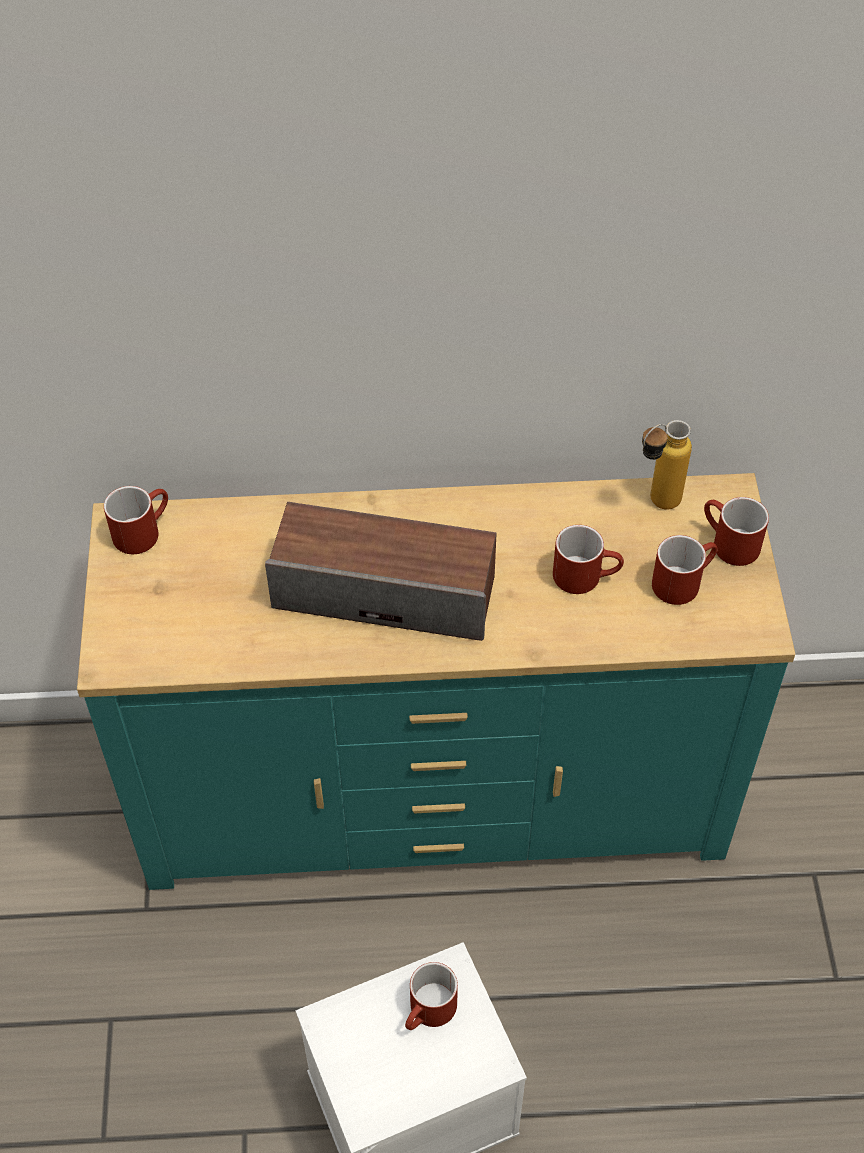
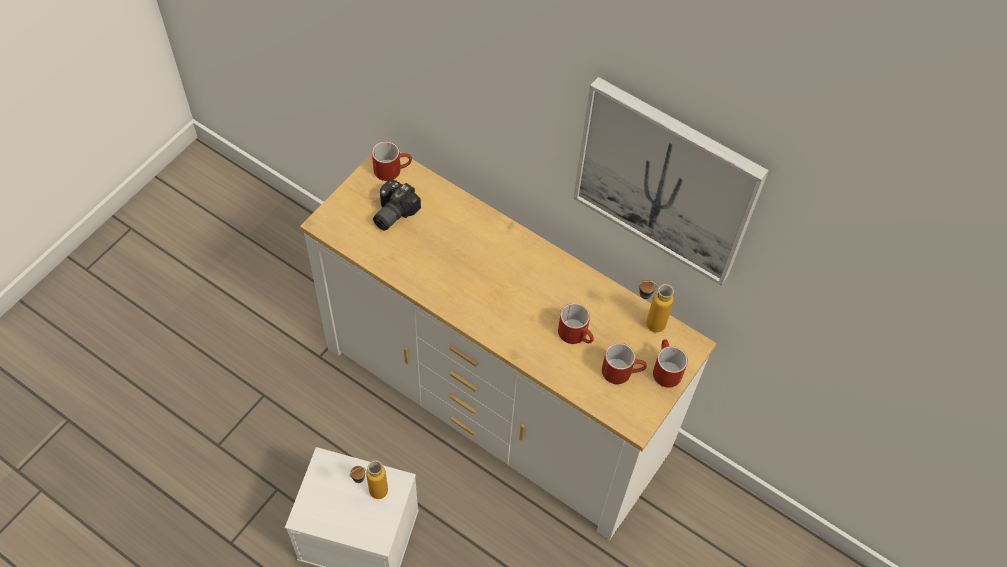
camera: 35 degrees right, 5 degrees up
(194, 586) = (391, 212): none -> camera
(385, 591) = (474, 275): speaker -> none
(429, 1013) = (371, 494): red mug -> bottle
(433, 791) = (496, 398): turquoise dresser -> white dresser
(626, 256) = (666, 181): none -> picture

